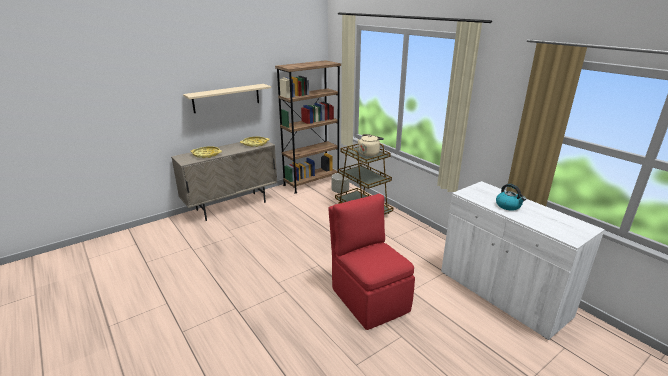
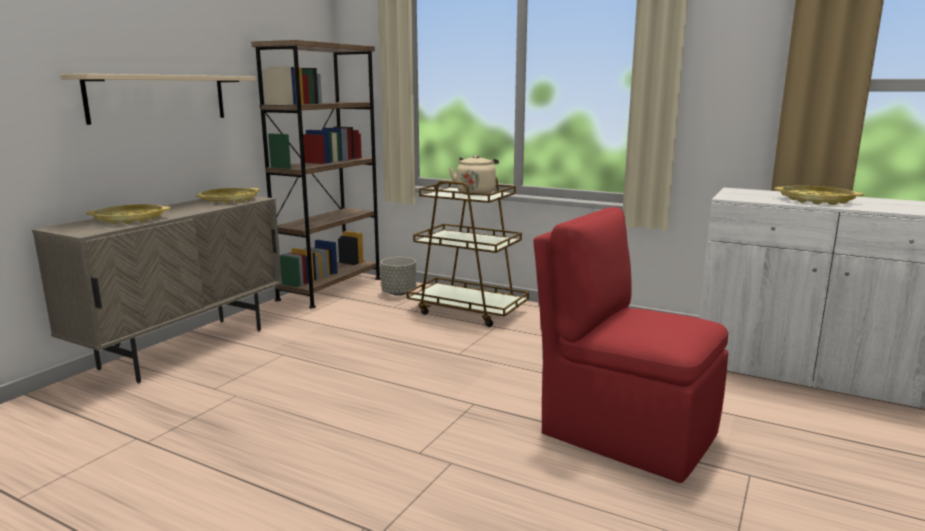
camera: 25 degrees left, 10 degrees down
(508, 206) = (816, 200): kettle -> yellow tray

